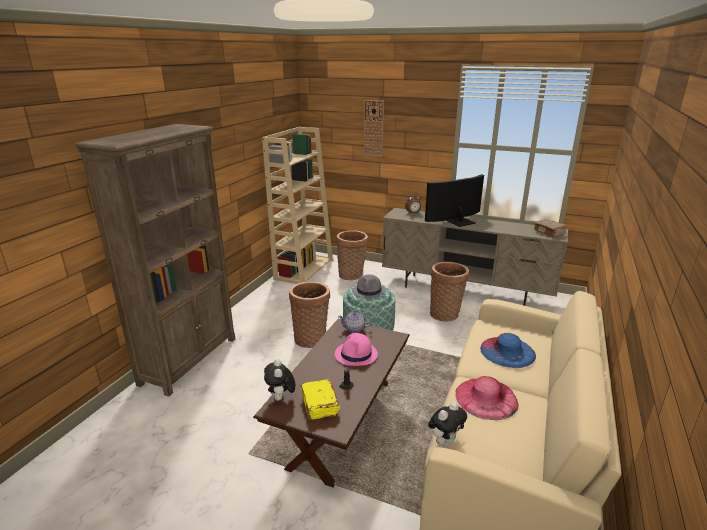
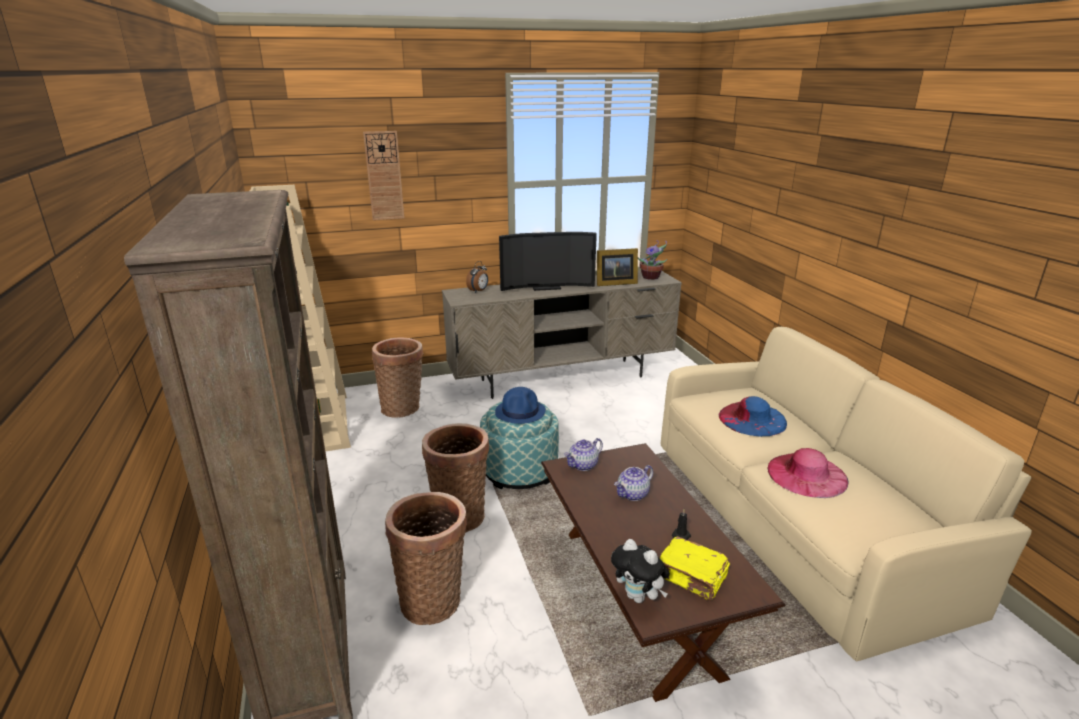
camera: 40 degrees left, 0 degrees up
(356, 354) = (633, 494): pink hat -> teapot
(369, 291) = (520, 412): grey hat -> blue hat
(445, 441) = (841, 538): plush toy -> none
(446, 314) = (576, 412): basket -> basket (433, 599)
(458, 221) = (545, 287): television -> television turned 120 degrees counterclockwise
(511, 229) = (614, 283): none -> picture frame
(549, 233) = (651, 277): brown book -> potted plant

